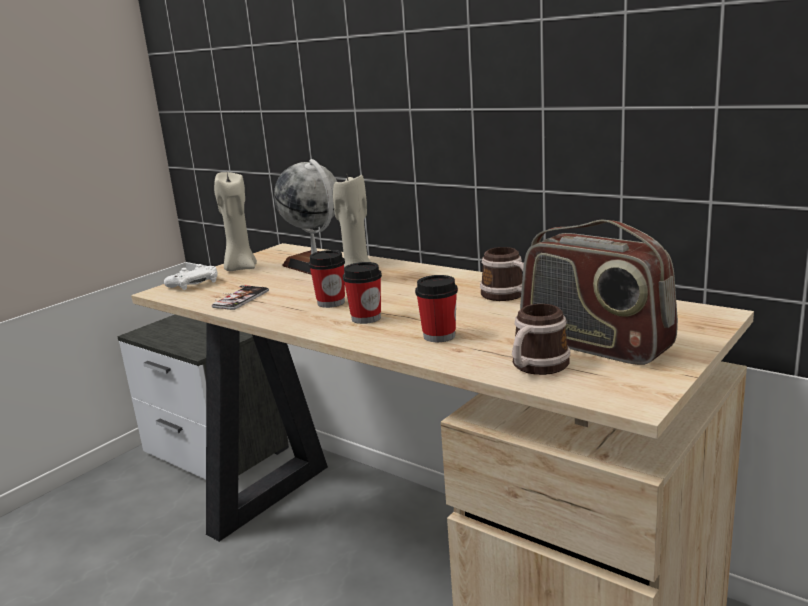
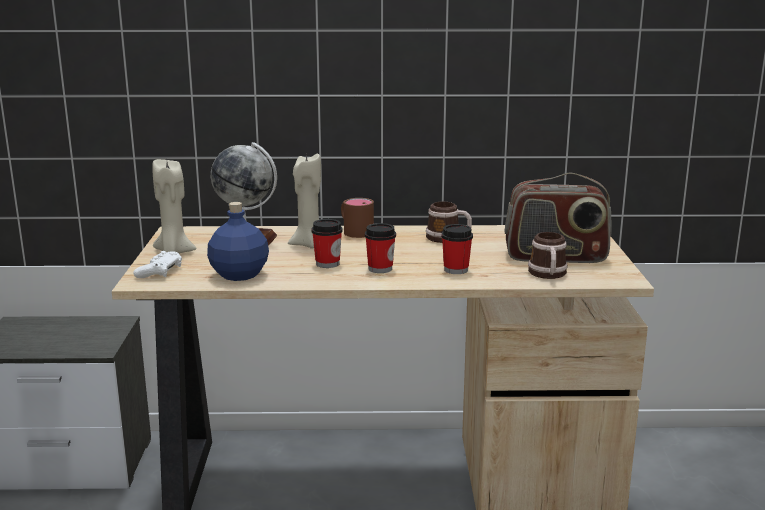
camera: 40 degrees left, 0 degrees up
(241, 299) = (240, 274): phone -> blue bottle
(427, 271) = (354, 231): none -> brown mug

